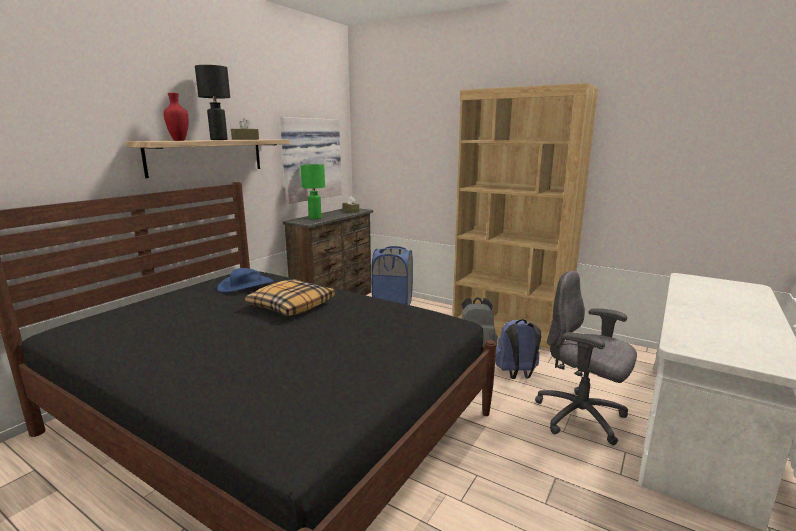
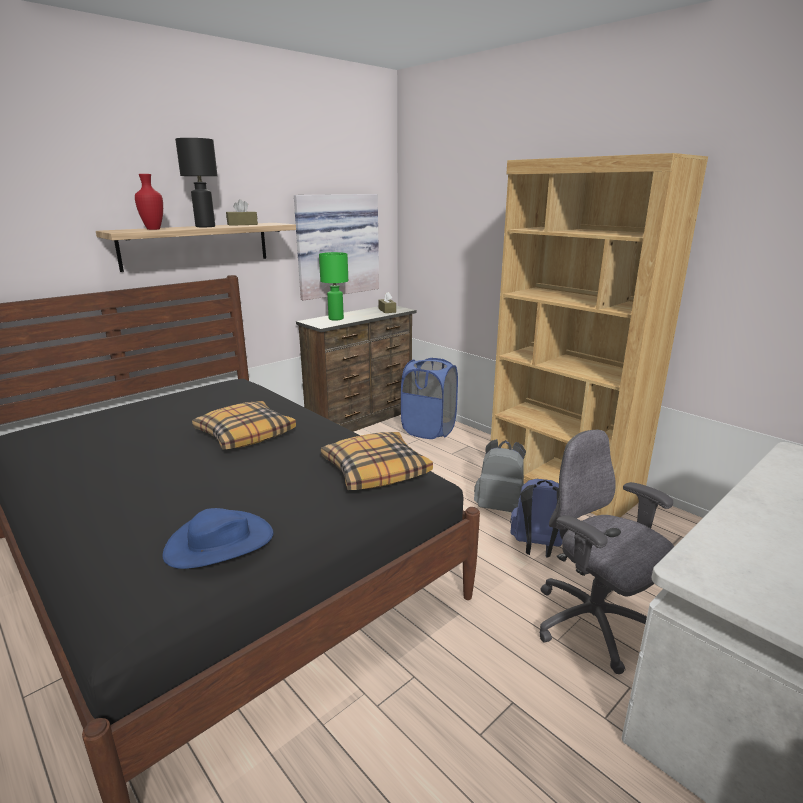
camera: 15 degrees right, 5 degrees up
(246, 285) = (218, 401): blue hat -> blue hat (219, 543)
(417, 319) = (375, 471): none -> pillow

